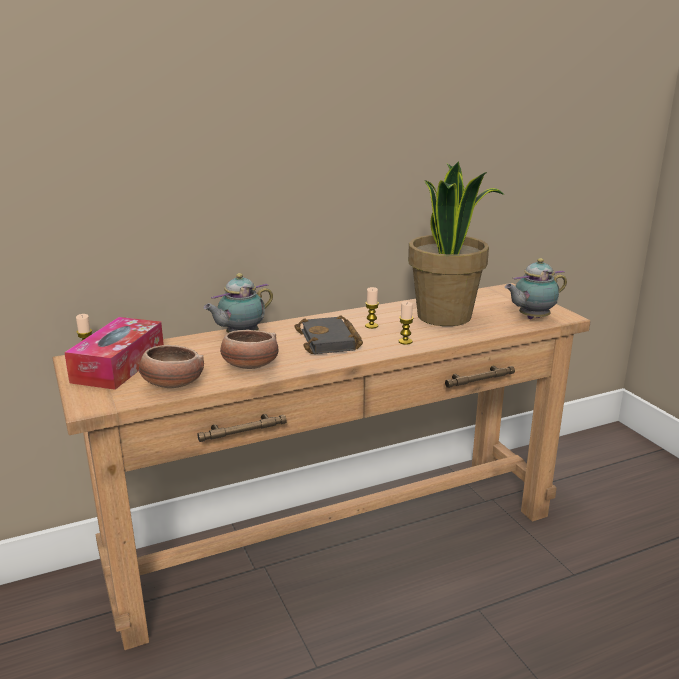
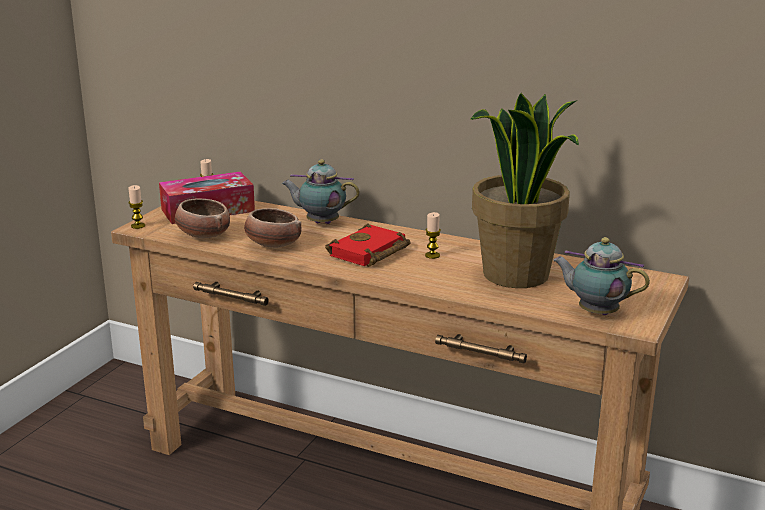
camera: 50 degrees right, 0 degrees up
(331, 341) = (369, 253): black book -> red book
(405, 341) = (422, 278): candle -> candle (138, 226)

